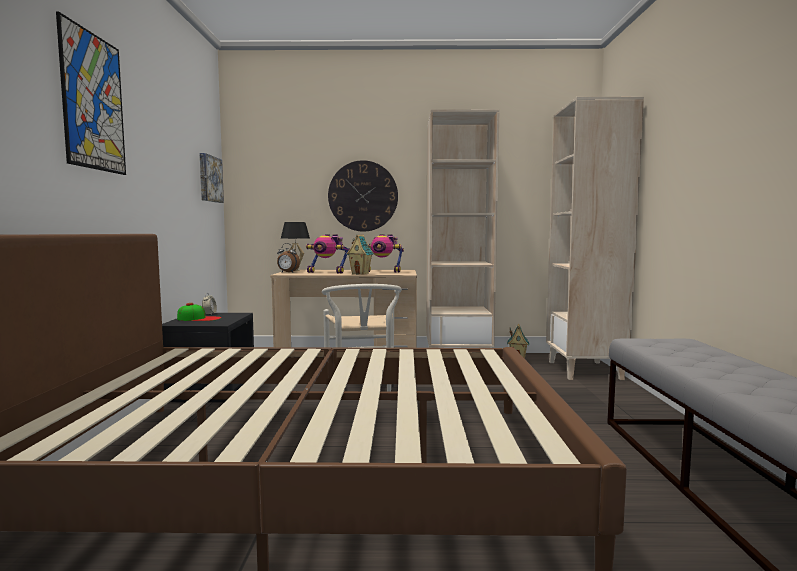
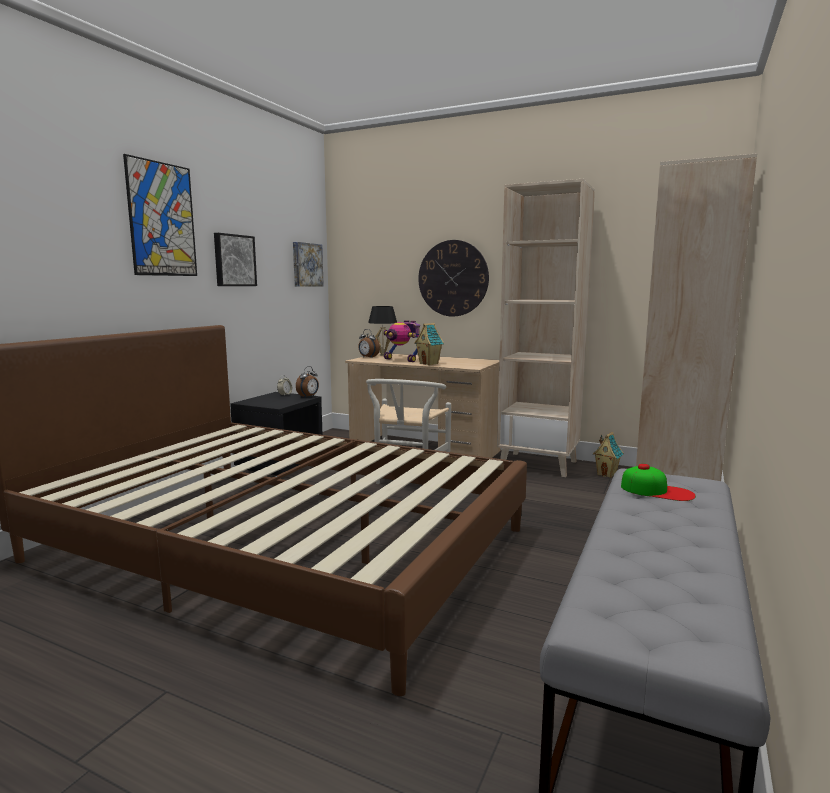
camera: 25 degrees right, 5 degrees up
(155, 163) = (234, 260): none -> picture
(199, 318) = (270, 399): cap -> cap (657, 491)
(240, 313) = (308, 396): none -> alarm clock
(383, 271) = (460, 361): toy robot -> none

